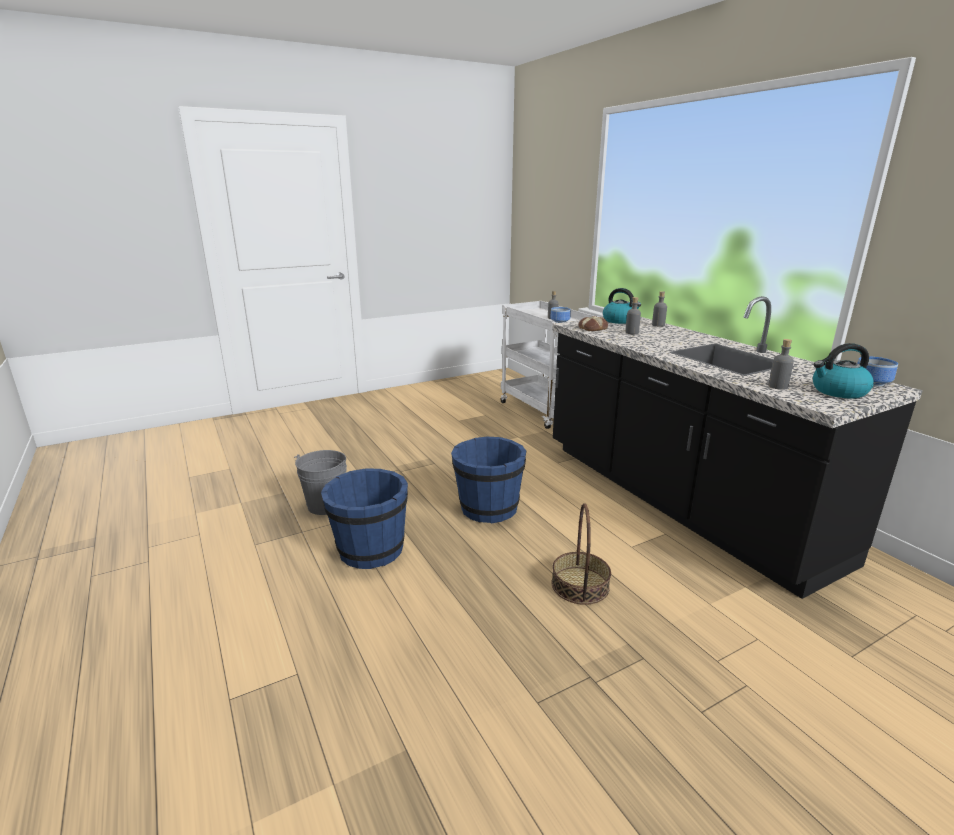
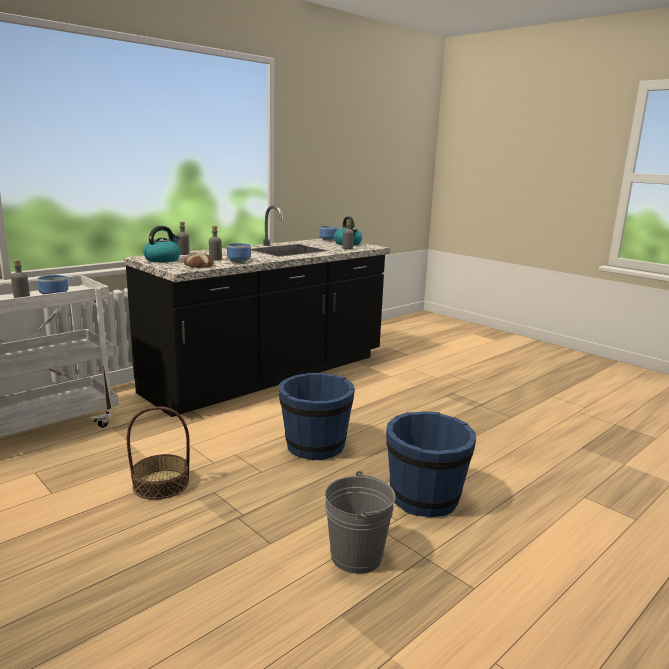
camera: 105 degrees left, 5 degrees down
(580, 585) = (402, 407): basket -> basket (161, 484)
(624, 338) = (239, 261): none -> bowl

